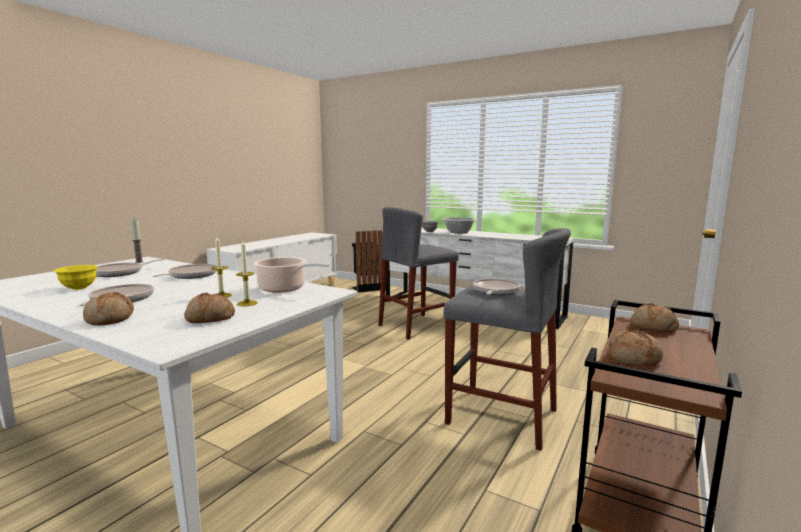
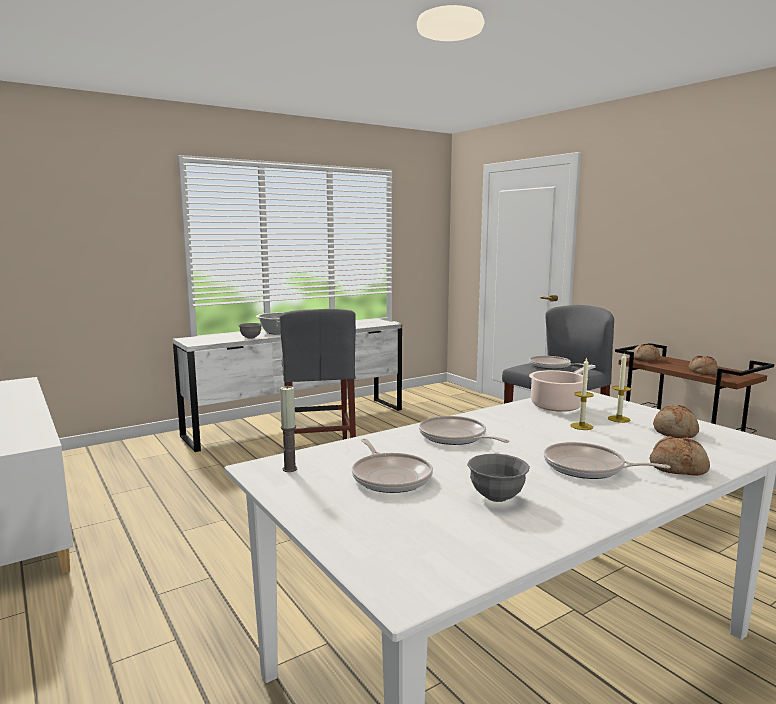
camera: 65 degrees left, 0 degrees up
(79, 288) = (496, 497): yellow bowl -> grey bowl
(366, 288) = (114, 452): black trash can -> none

